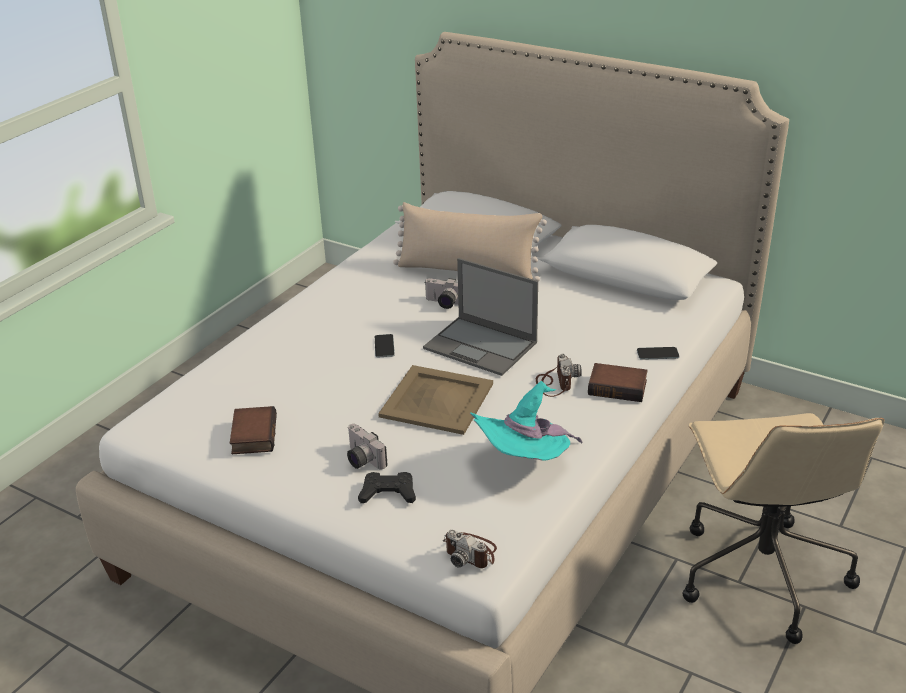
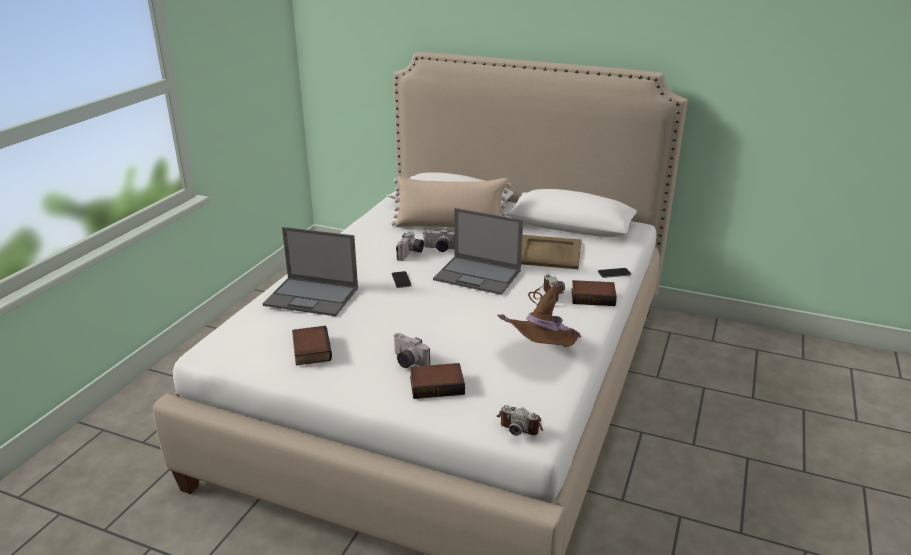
camera: 10 degrees left, 5 degrees down
(271, 363) = (312, 297): none -> laptop
(388, 493) = (437, 385): black game controller -> book
(406, 309) = (411, 254): none -> camera
(437, 401) = (456, 315): beige tray -> beige tray (549, 253)
(524, 462) = (540, 354): turquoise hat -> brown hat
(760, 573) = (707, 436): beige office chair -> none

